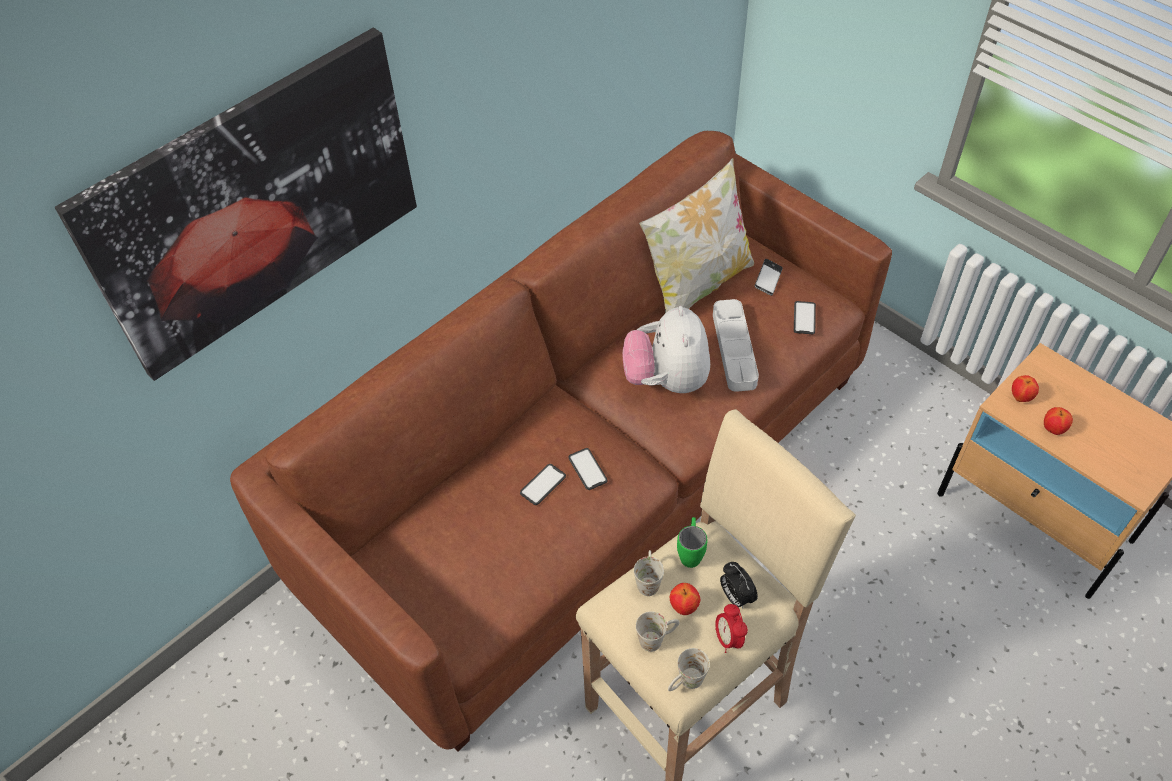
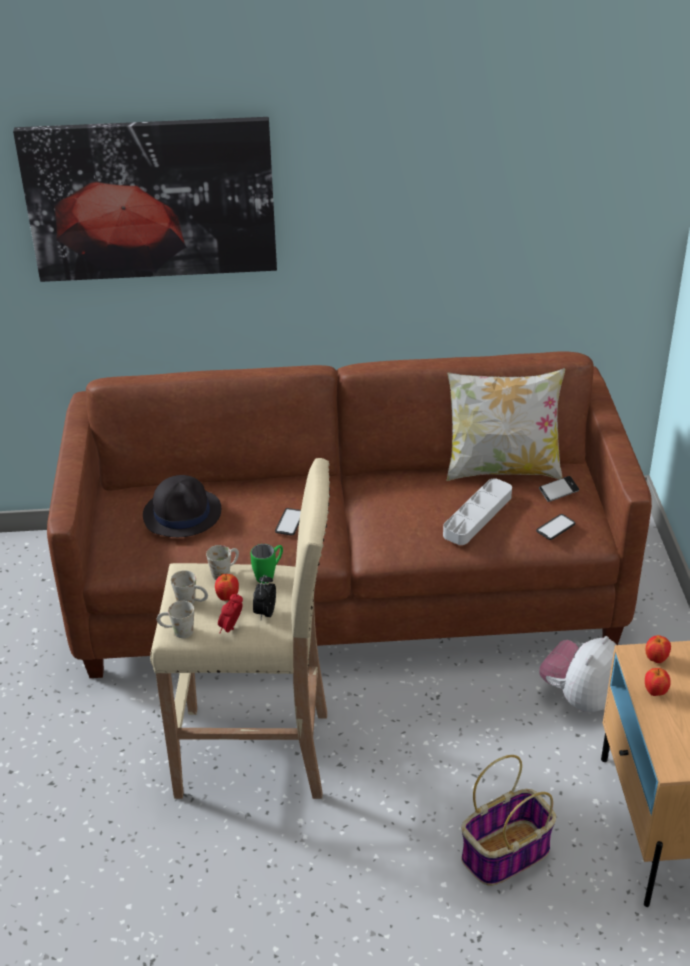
camera: 40 degrees right, 15 degrees down
(473, 531) = (182, 513): none -> black hat
(543, 485) = (252, 514): phone -> none
(666, 379) = (407, 507): plush toy -> plush toy (579, 697)
(963, 635) = (505, 855): none -> basket

